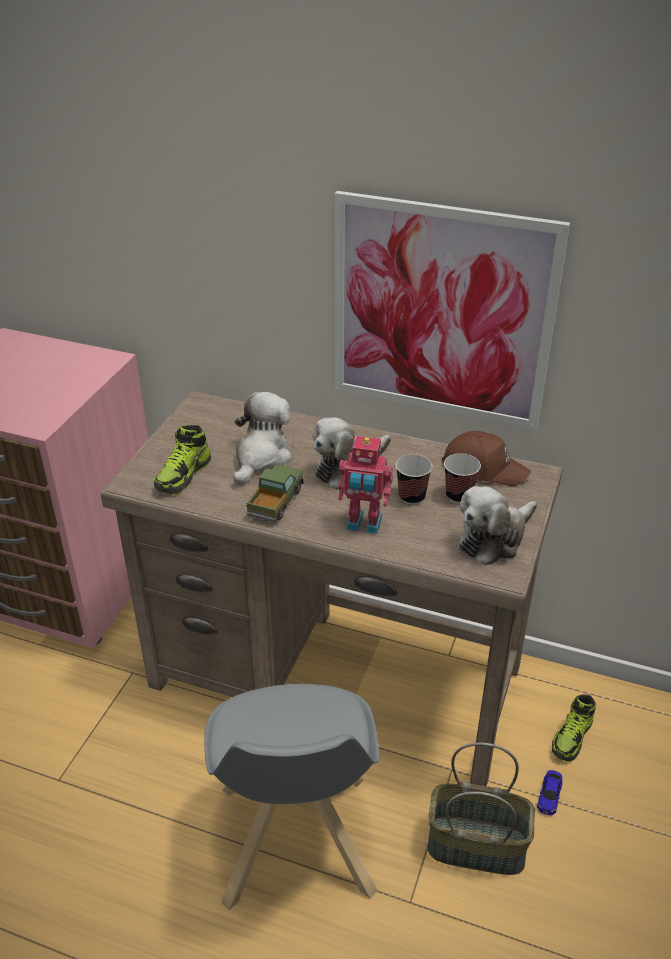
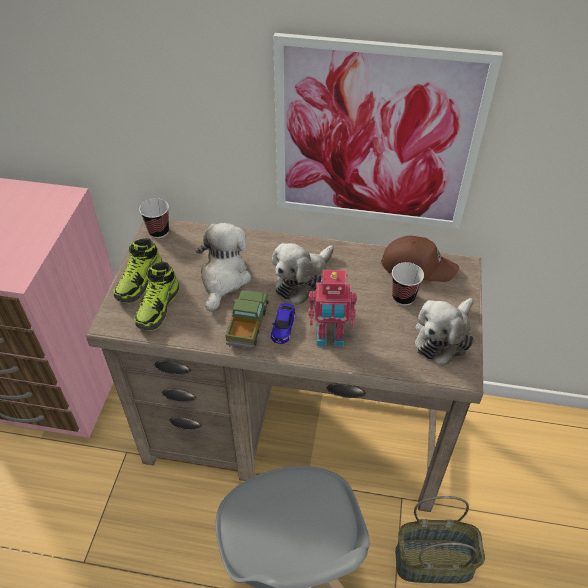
camera: 10 degrees left, 10 degrees up
(412, 497) = (364, 303): cup -> cup (159, 231)
(549, 796) = (480, 508): toy car -> toy car (283, 327)
(572, 738) = (487, 455): shoe -> shoe (139, 282)

